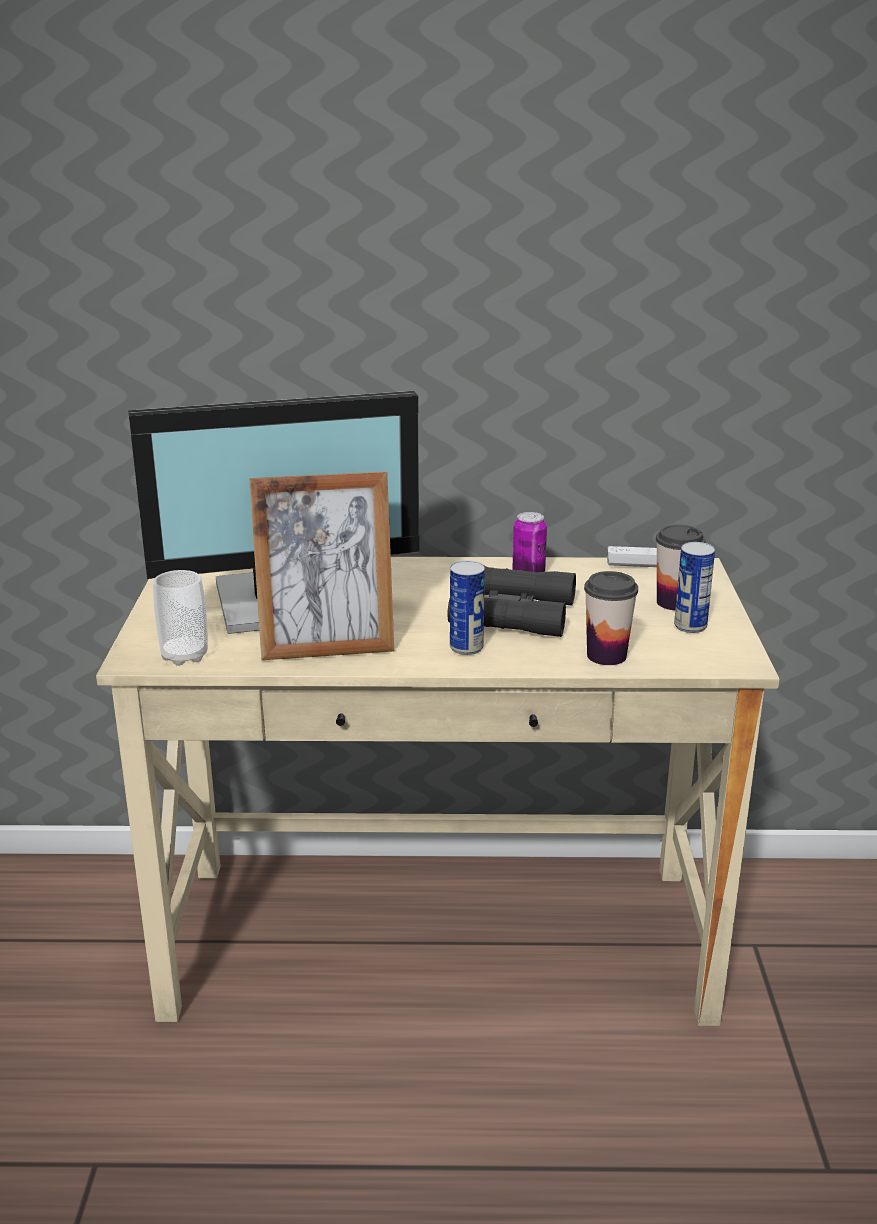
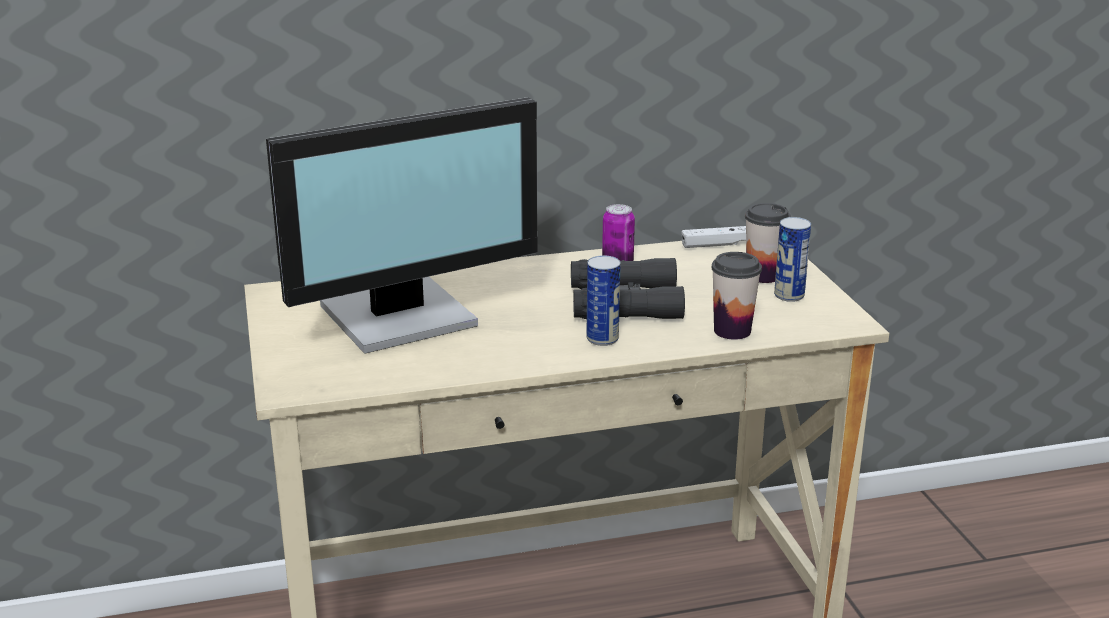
camera: 15 degrees left, 0 degrees up
(184, 656) = (335, 380): cup -> none
(327, 647) = (471, 354): picture frame -> none

